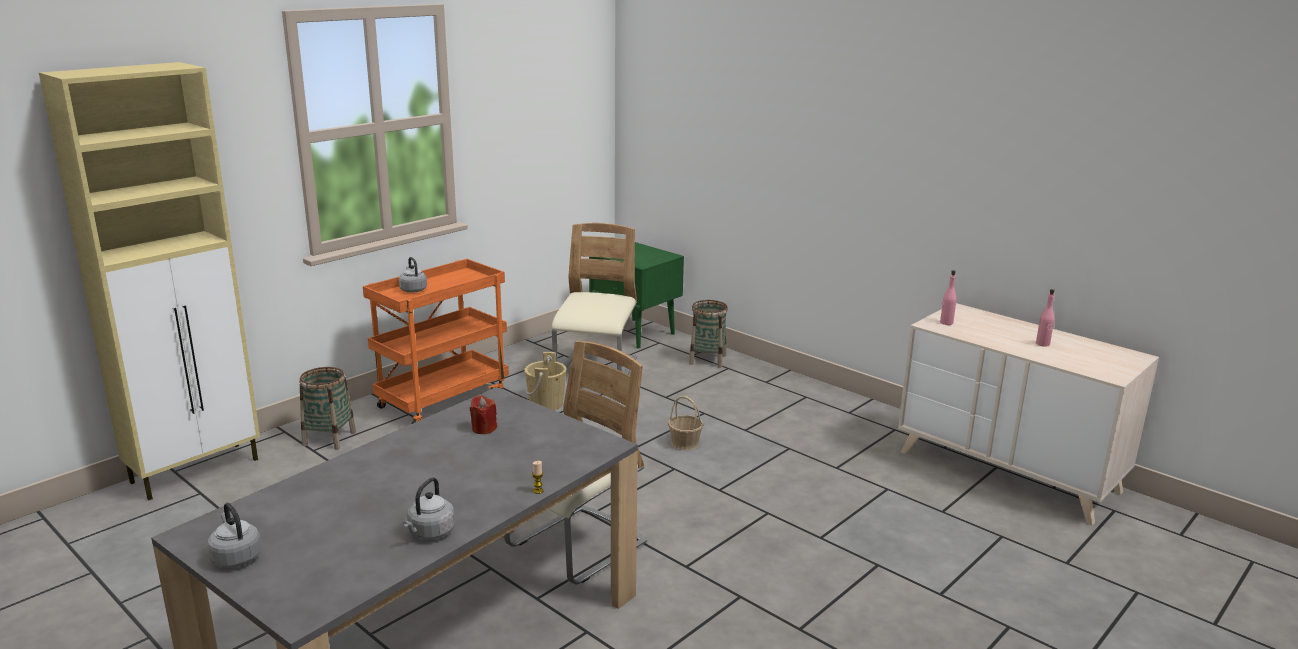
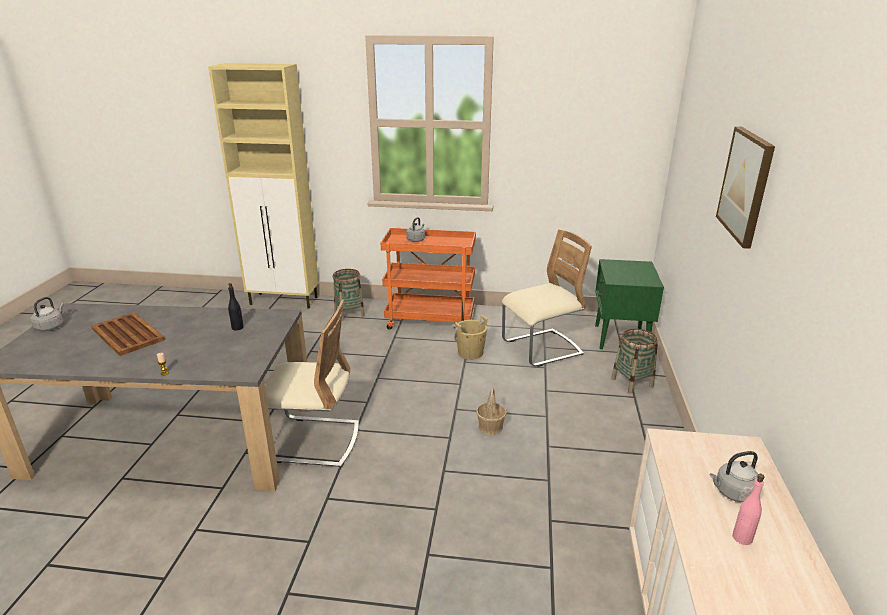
camera: 55 degrees right, 5 degrees up
(377, 499) = (127, 334): none -> brown tray
(430, 533) = (95, 362): grey kettle -> grey kettle (733, 493)
(484, 428) = (237, 327): red candle -> black bottle
(830, 121) = (746, 185): none -> picture
(946, 323) = (689, 448): pink bottle -> none

